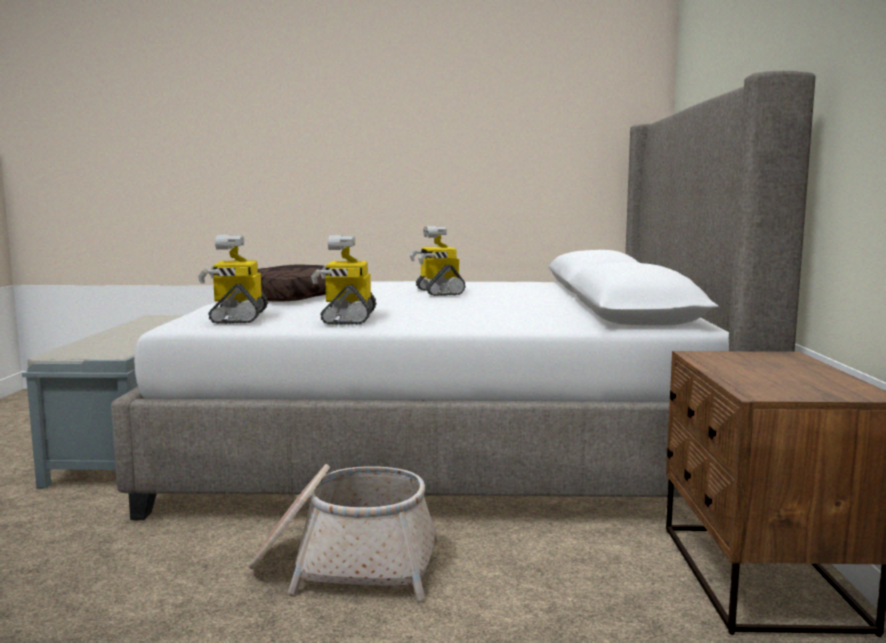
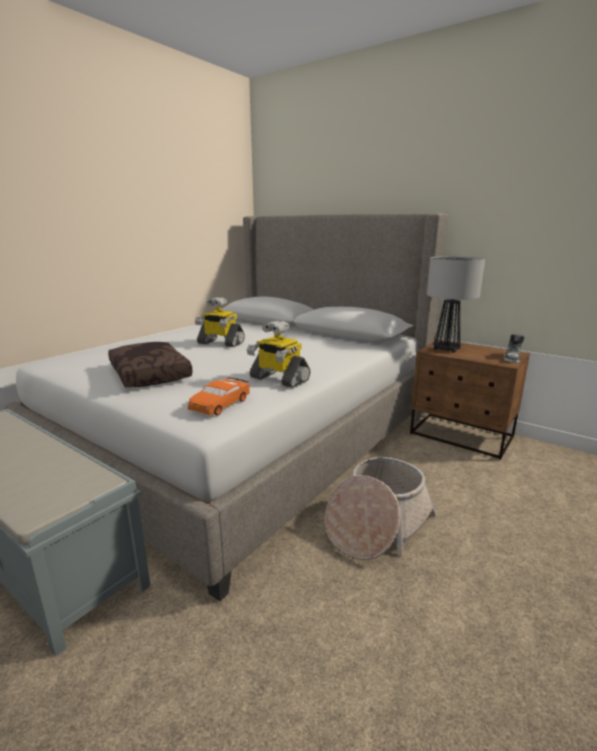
camera: 55 degrees left, 10 degrees up
(238, 317) = (220, 404): toy robot -> orange toy car
(735, 360) = (445, 349): none -> table lamp
(813, 394) = (512, 358): none -> shoe

